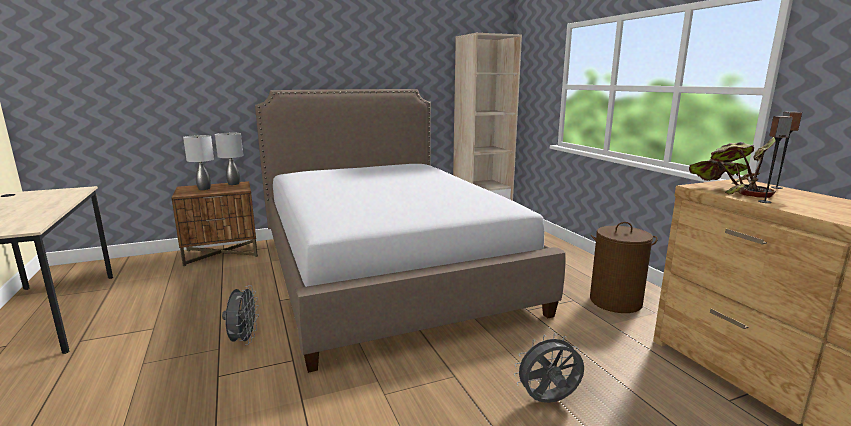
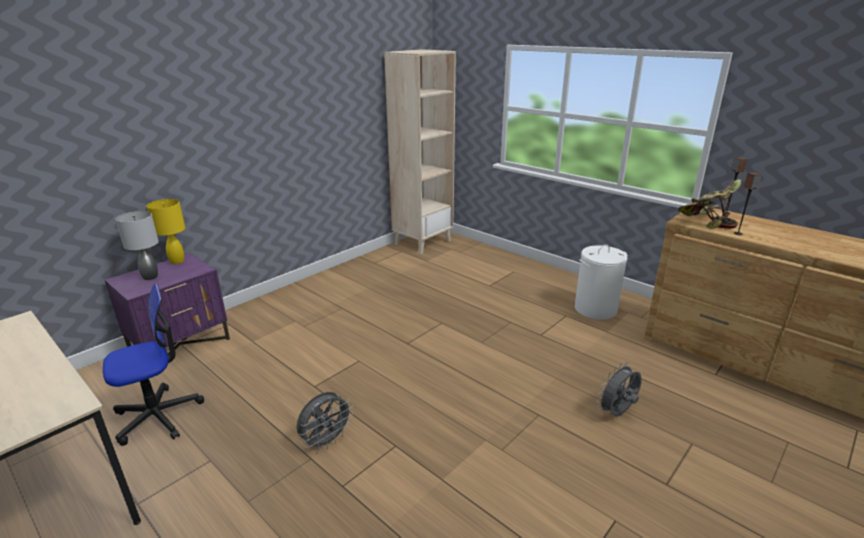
camera: 25 degrees left, 10 degrees up
(157, 292) = (158, 416): none -> office chair
(222, 253) = (180, 345): brown nightstand -> purple nightstand
(233, 184) = (177, 261): grey table lamp -> yellow table lamp
(244, 340) = (326, 441): grey fan -> grey fan turned 75 degrees clockwise
(387, 271) = (388, 324): bed -> none
(616, 301) = (595, 309): brown laundry basket -> white laundry basket

